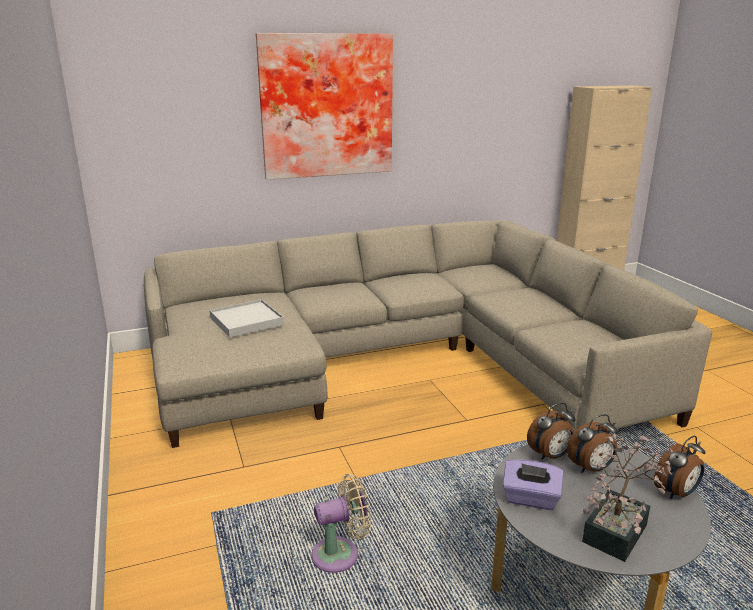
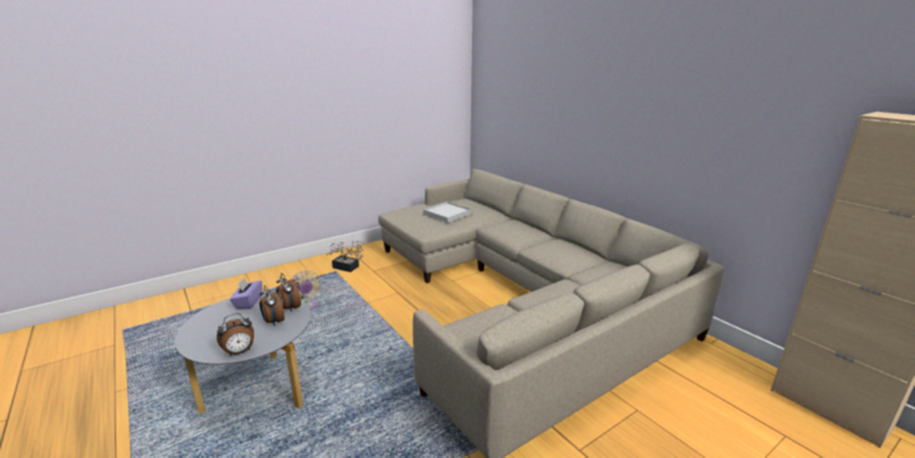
camera: 75 degrees right, 0 degrees up
(326, 106) = (581, 96): picture -> none
(619, 528) = (213, 328): potted plant -> potted plant (348, 267)
(676, 493) = (239, 352): alarm clock -> alarm clock turned 75 degrees counterclockwise

